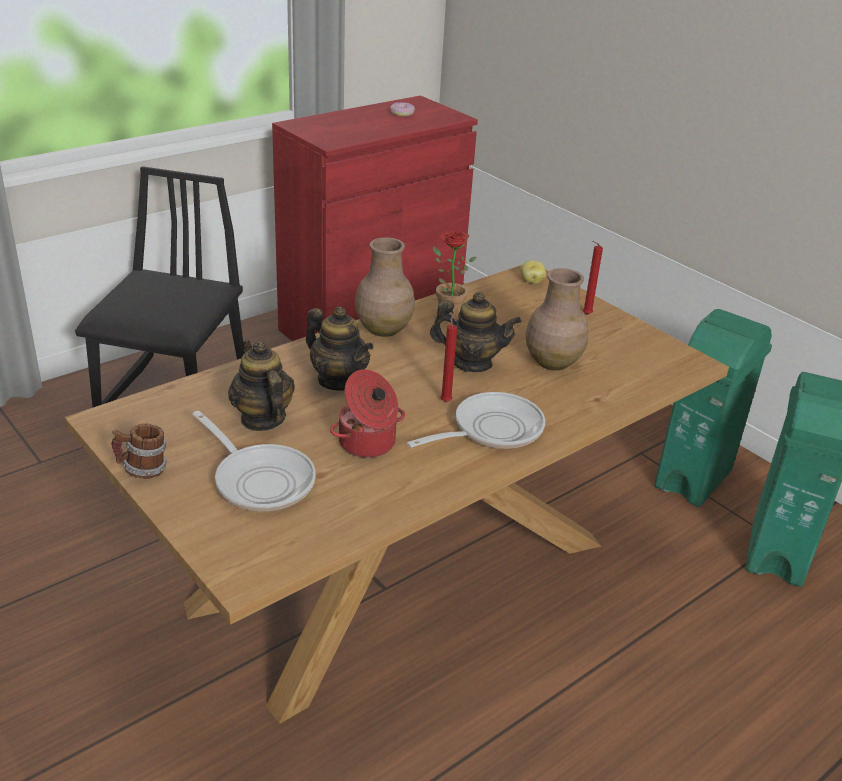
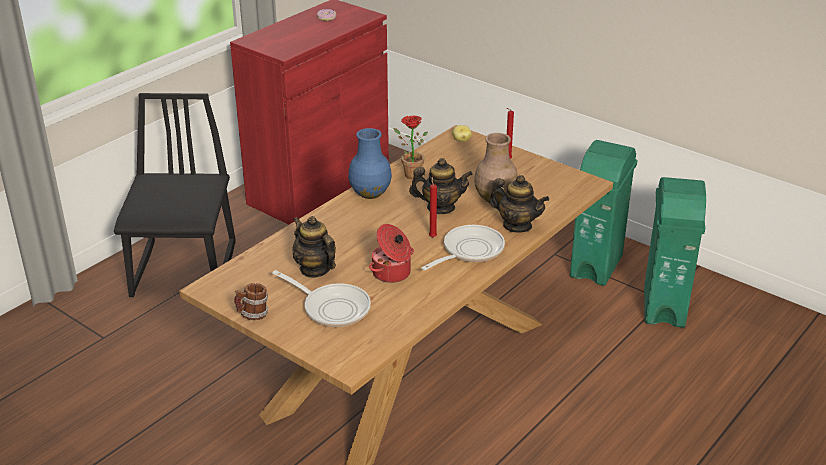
camera: 10 degrees left, 0 degrees up
(338, 380) = (354, 235): teapot -> teapot (517, 225)
(383, 329) = (369, 193): brown vase -> blue vase

